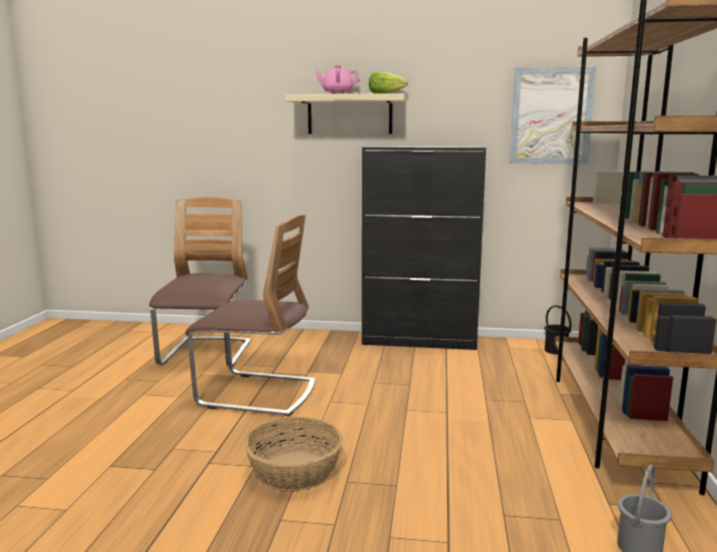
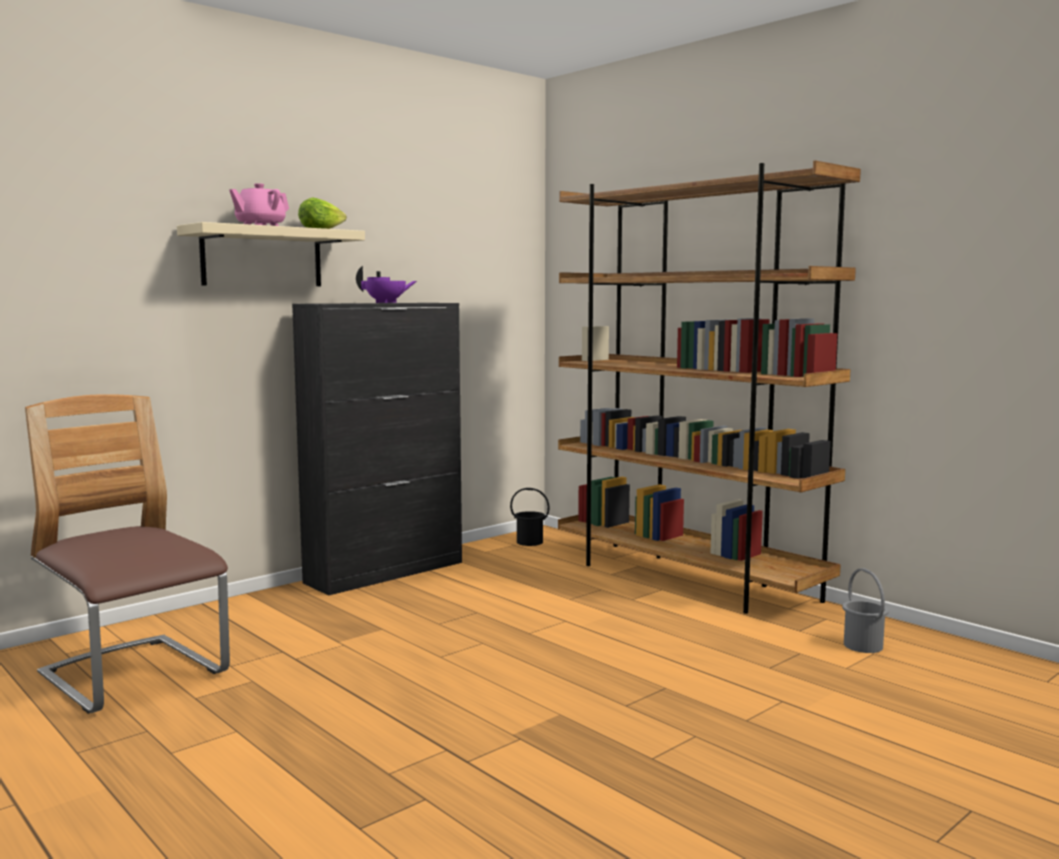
camera: 50 degrees left, 5 degrees down
(257, 393) = (338, 684): chair -> none
(295, 471) = (566, 721): basket -> none
(428, 146) = (386, 302): none -> purple teapot
(551, 116) = (488, 266): picture -> none

